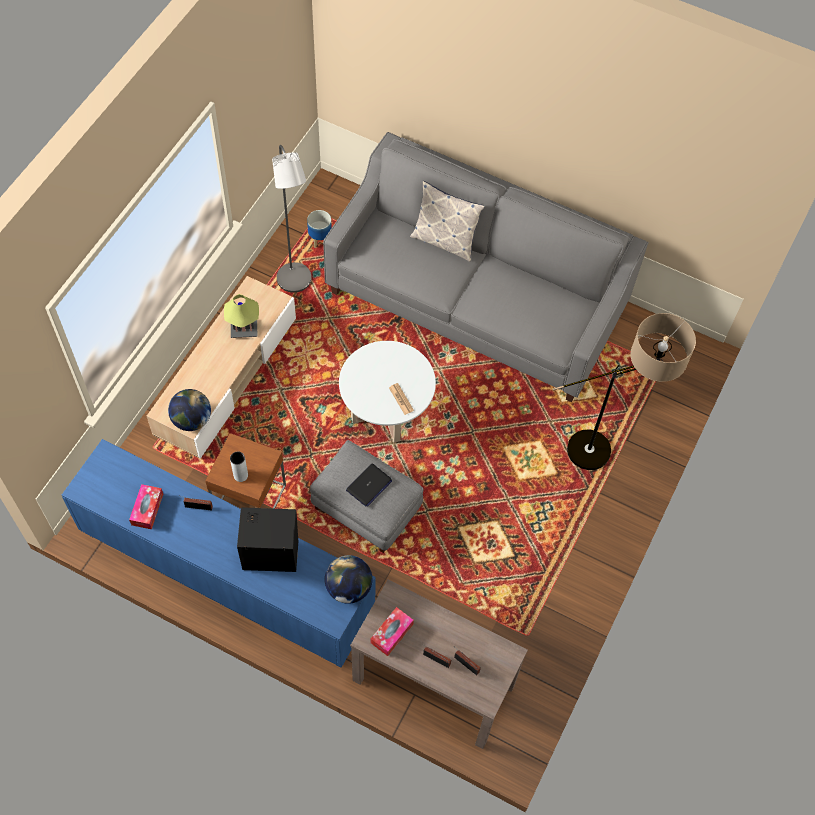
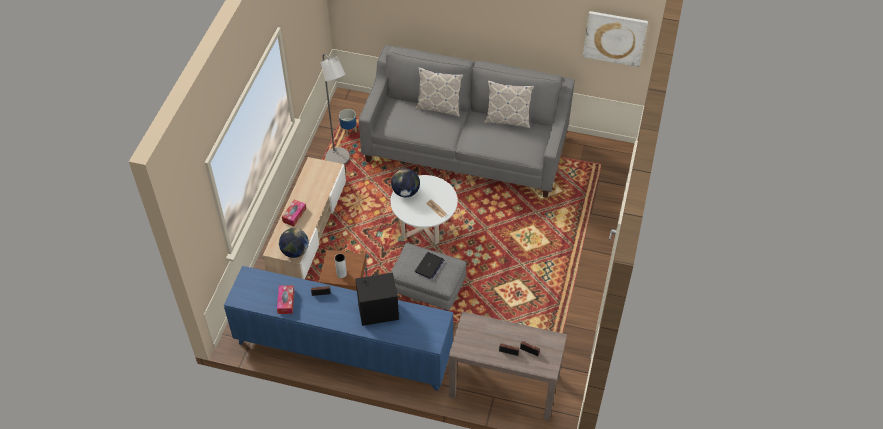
camera: 10 degrees left, 10 degrees down
(244, 329) = (315, 189): table lamp -> none
(349, 588) = (437, 322): globe -> globe (406, 192)
(392, 633) = (474, 343): tissue box -> tissue box (294, 215)
(537, 281) = (507, 120): none -> pillow
(606, 452) = (579, 223): floor lamp -> none
(717, 201) = (615, 38): none -> picture

